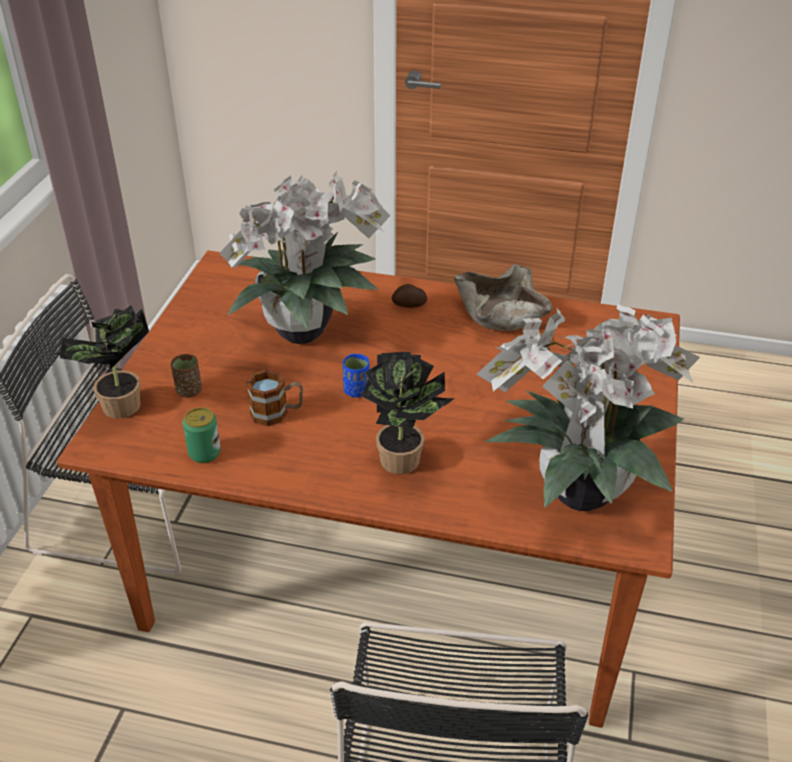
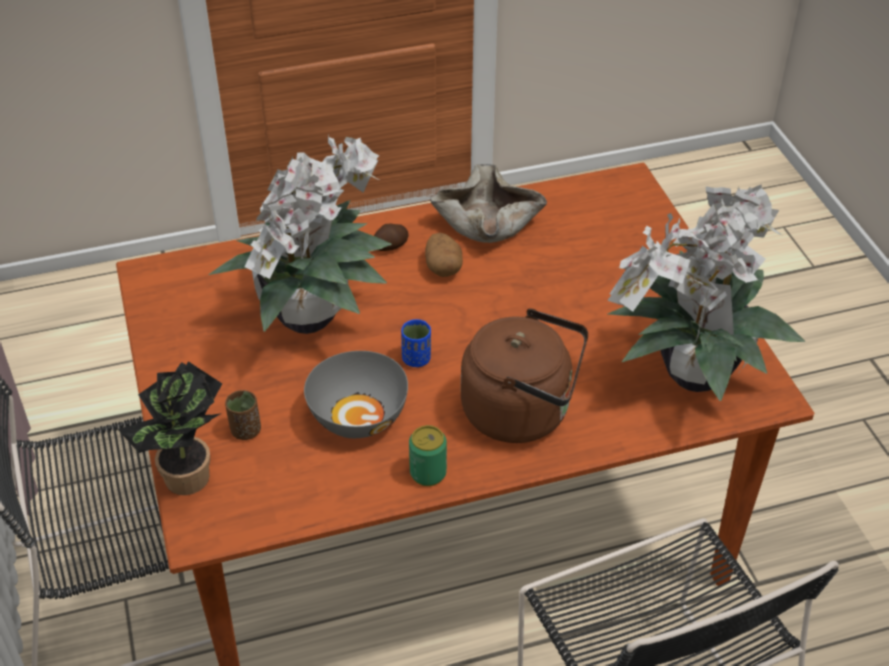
camera: 30 degrees left, 5 degrees up
(204, 453) = (322, 488): can -> can (428, 473)
(277, 413) = (358, 415): mug -> grey bowl
(405, 462) = (522, 411): potted plant -> brown kettle
(436, 334) = (443, 267): none -> potato

